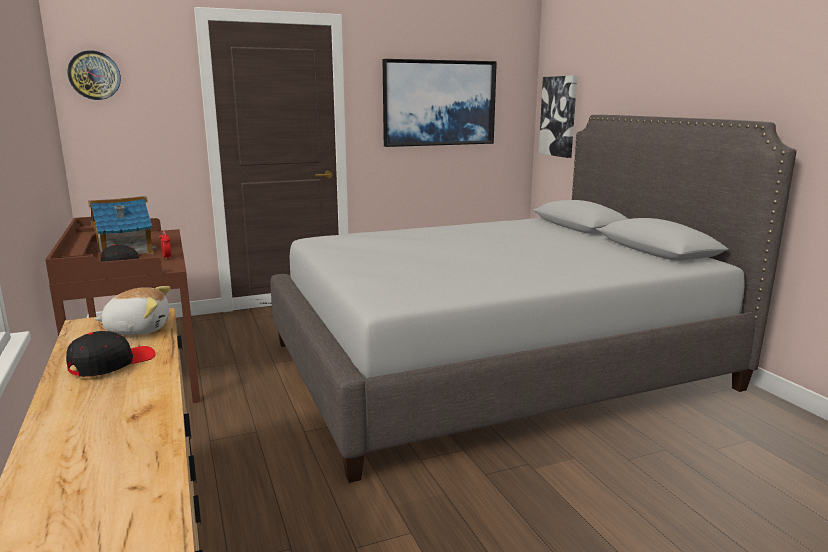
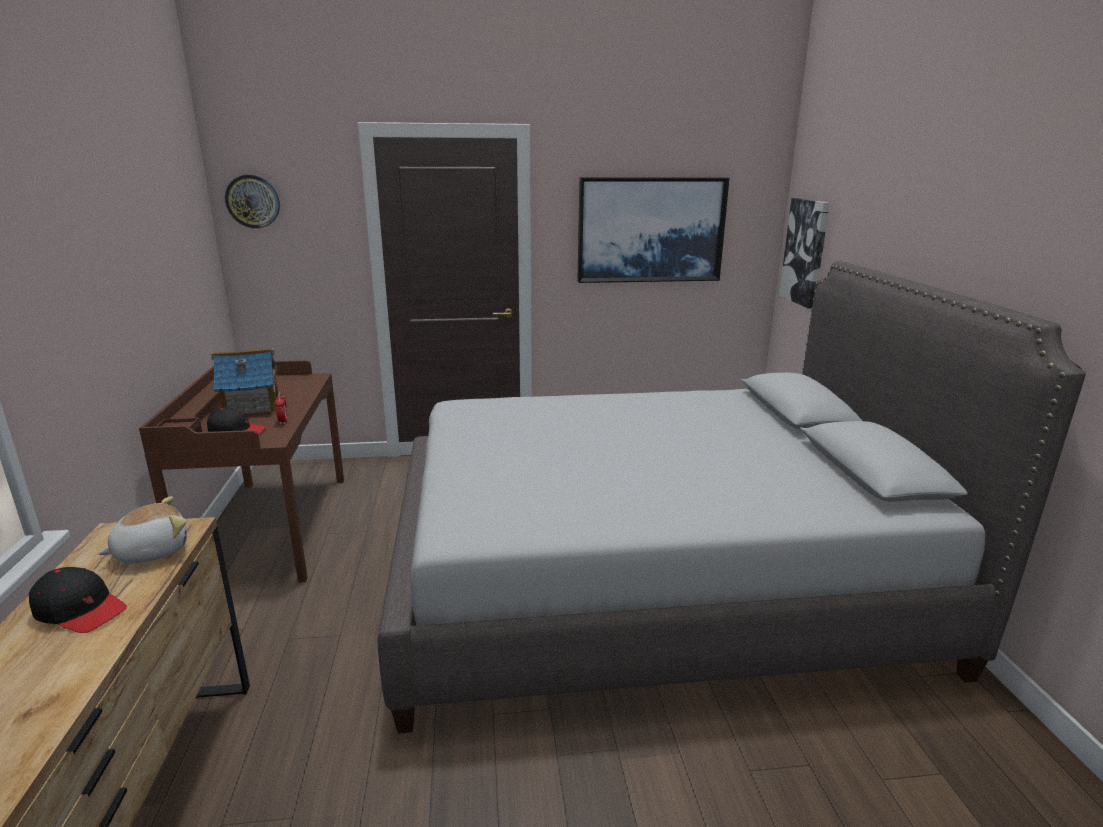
camera: 15 degrees right, 5 degrees up
(111, 364) = (80, 610): black cap -> black cap turned 60 degrees clockwise
(138, 329) = (151, 551): plush toy -> plush toy turned 45 degrees counterclockwise

